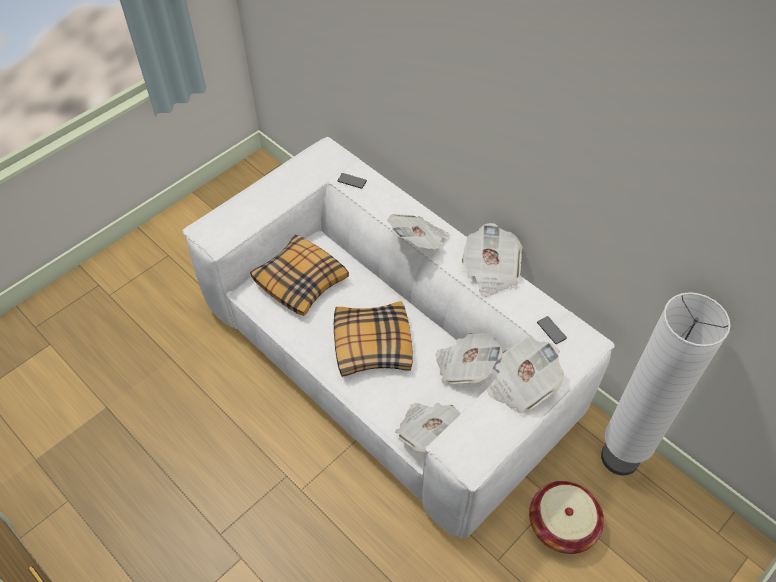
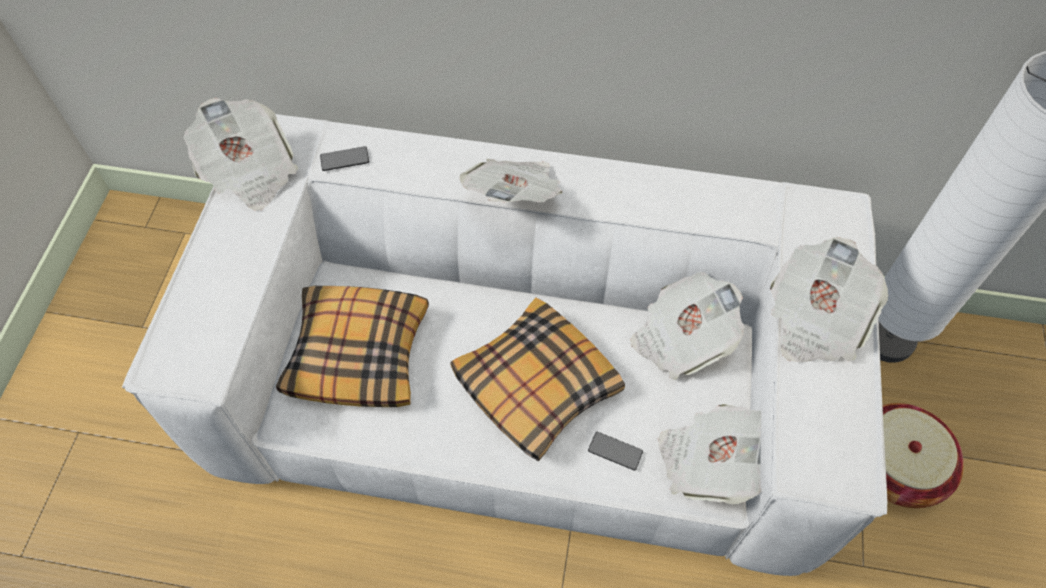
camera: 35 degrees left, 5 degrees up
(490, 271) = (644, 185): newspaper -> newspaper (249, 171)
(551, 330) = (786, 221): phone -> phone (615, 451)

